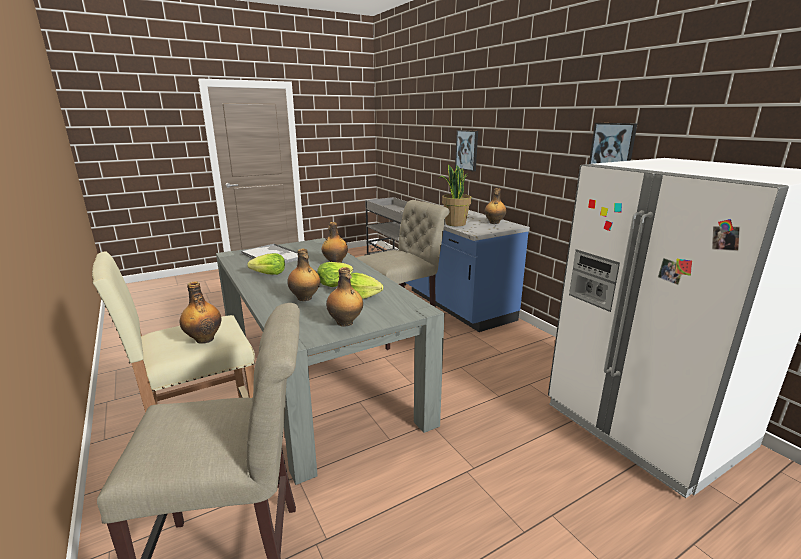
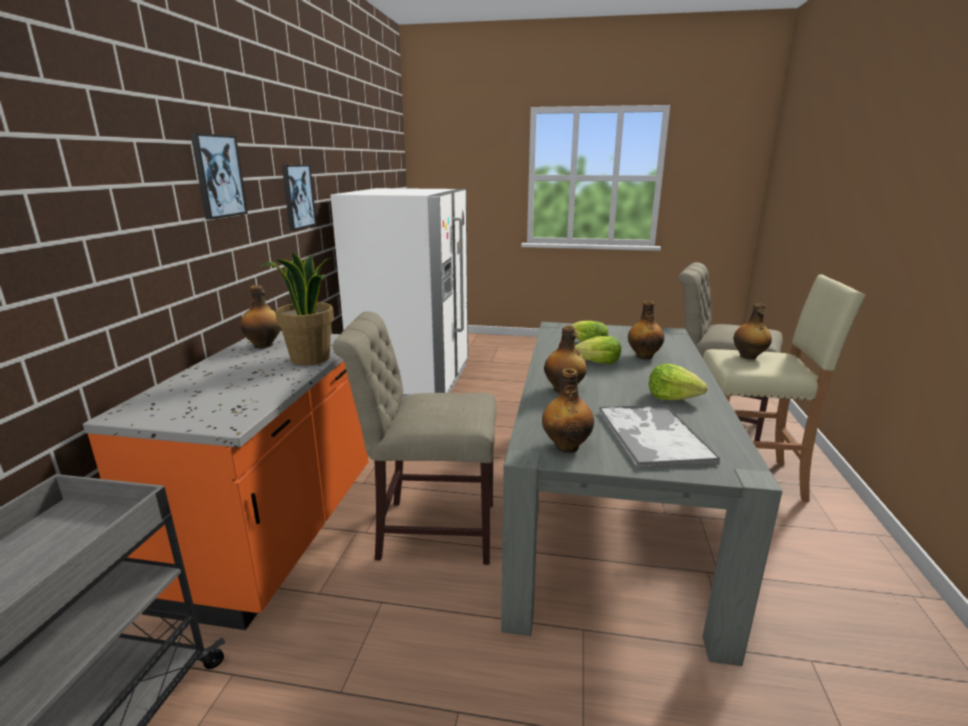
camera: 140 degrees left, 0 degrees up
(345, 323) = (624, 332): bottle -> bottle (566, 446)
(456, 305) = (278, 535): blue counter -> orange counter
(467, 150) = (83, 252): picture -> picture (218, 176)

